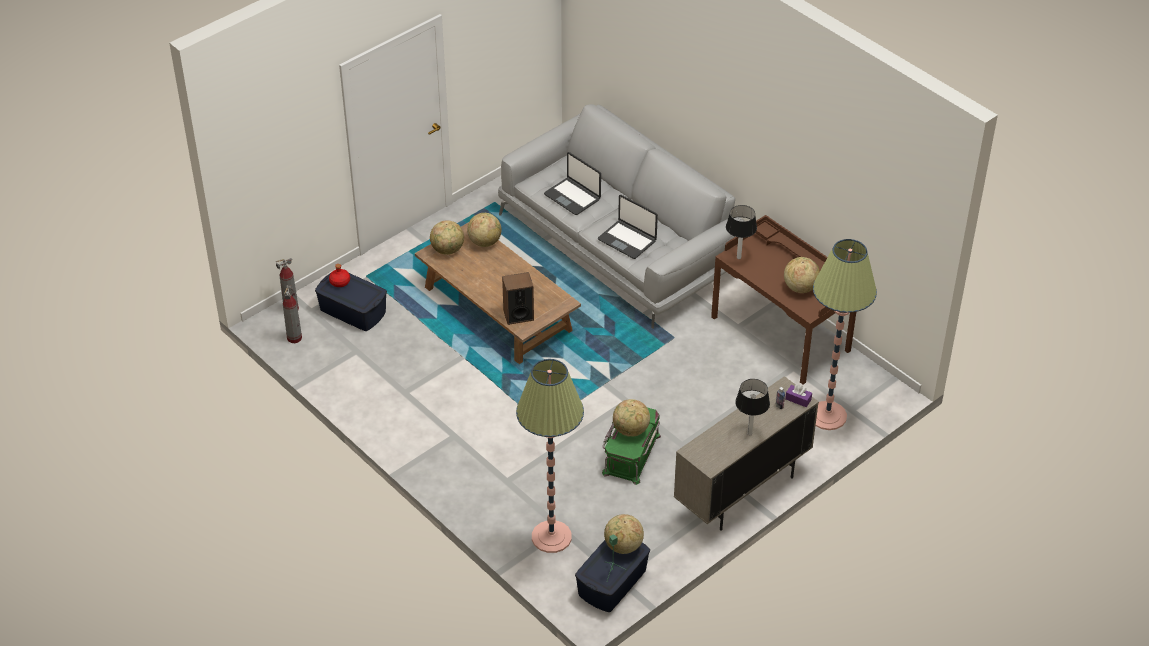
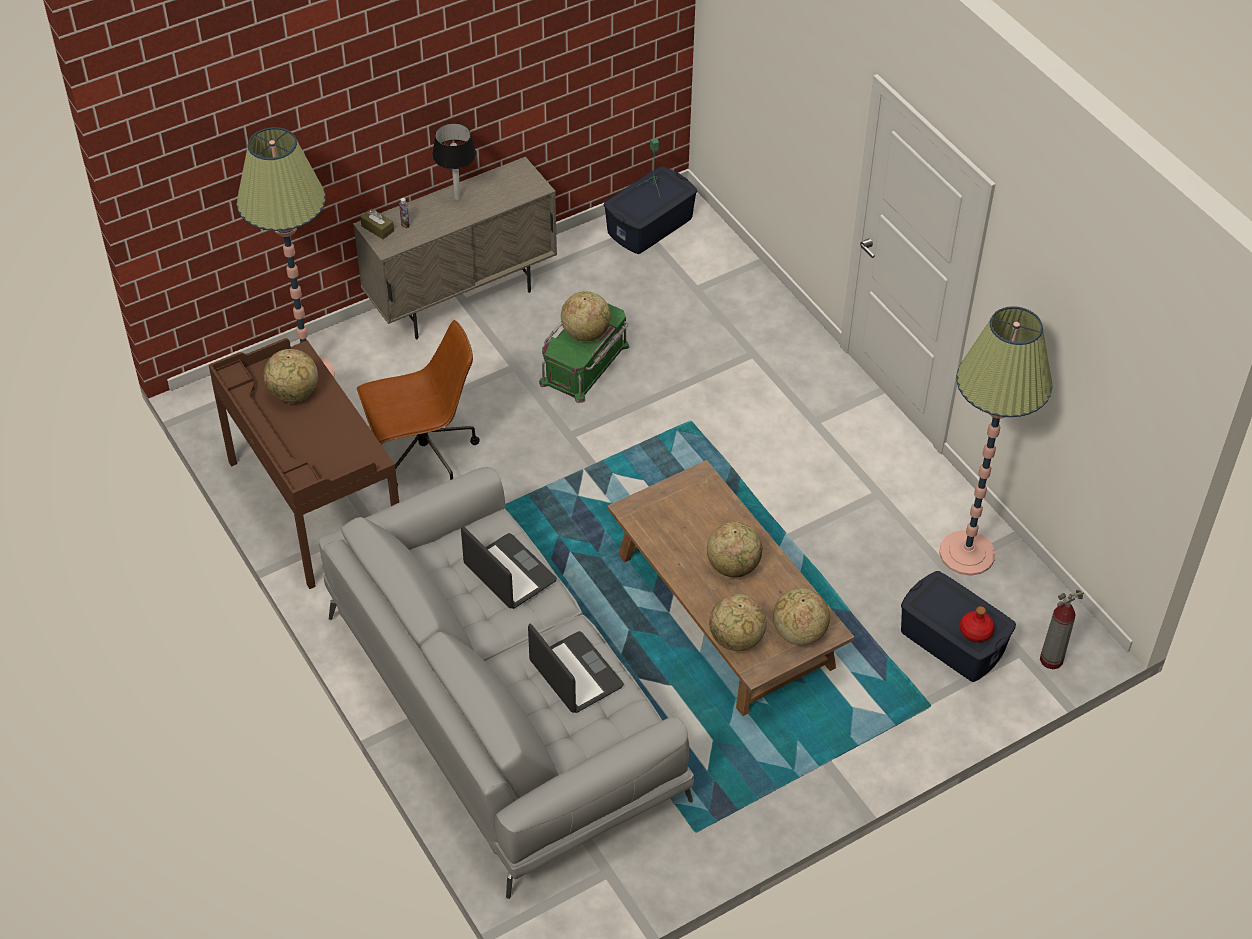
camera: 170 degrees left, 5 degrees up
(294, 338) = (1043, 607): fire extinguisher -> none
(518, 315) = (705, 499): speaker -> none
(551, 537) = (709, 281): floor lamp -> floor lamp (967, 553)
(623, 546) = (634, 209): globe -> globe (733, 566)
(722, 372) = (423, 457): none -> brown office chair
(739, 257) = (360, 456): table lamp -> none
(798, 399) = (377, 228): purple tissue box -> brown tissue box

